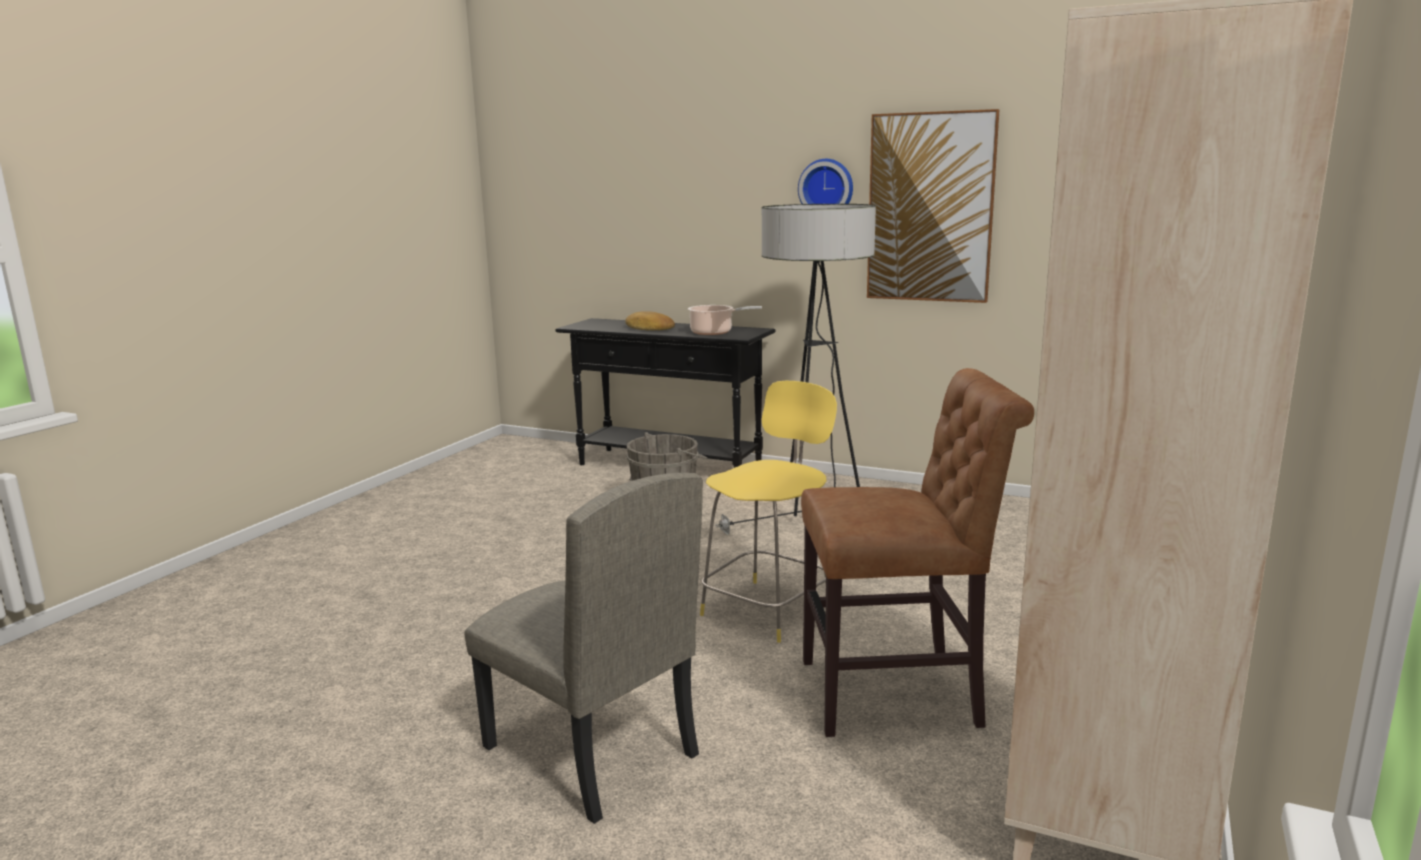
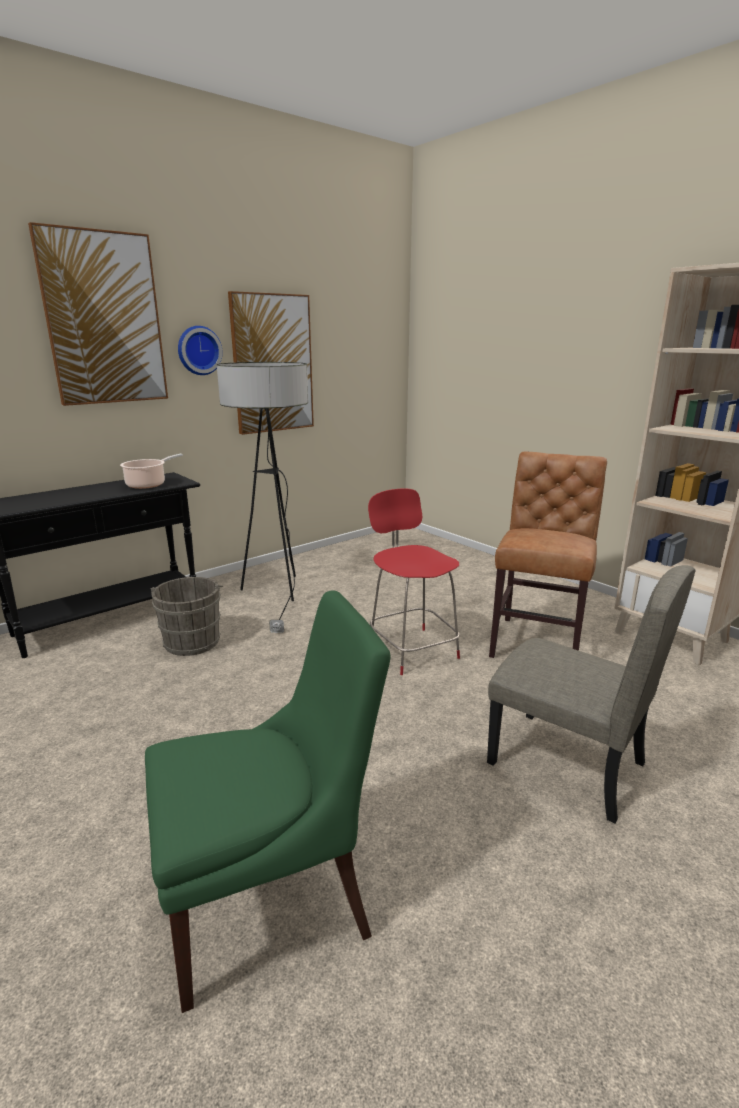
camera: 65 degrees left, 5 degrees up
(342, 636) = (272, 898): none -> green chair
(589, 752) = (565, 763): beige chair -> beige chair turned 60 degrees clockwise
(649, 328) = (75, 495): bread -> none
(728, 155) = (104, 319): none -> picture
(769, 608) = (411, 649): yellow stool -> red stool

